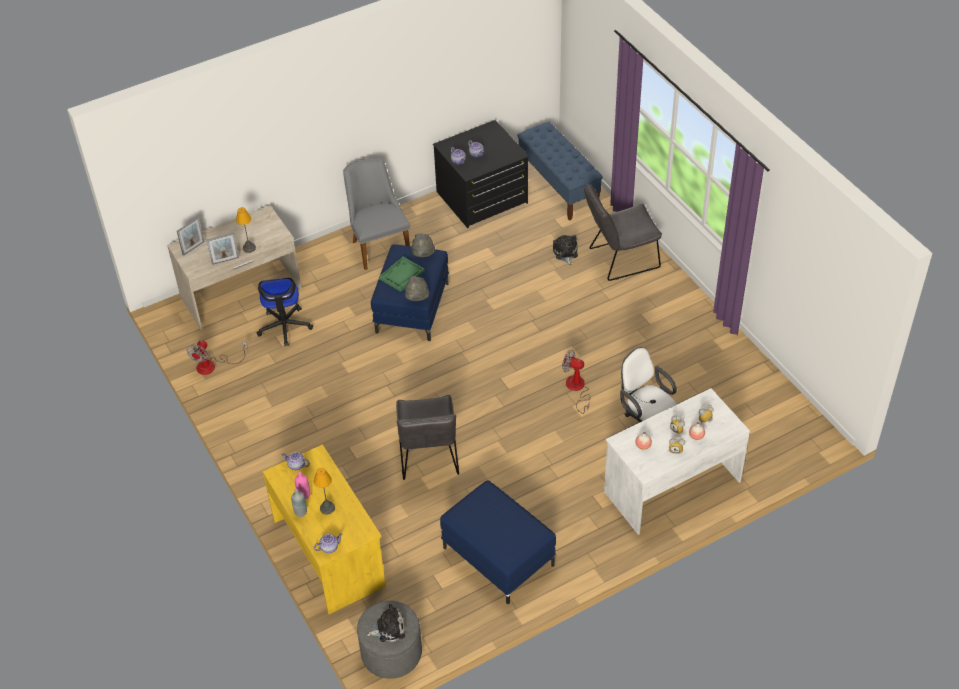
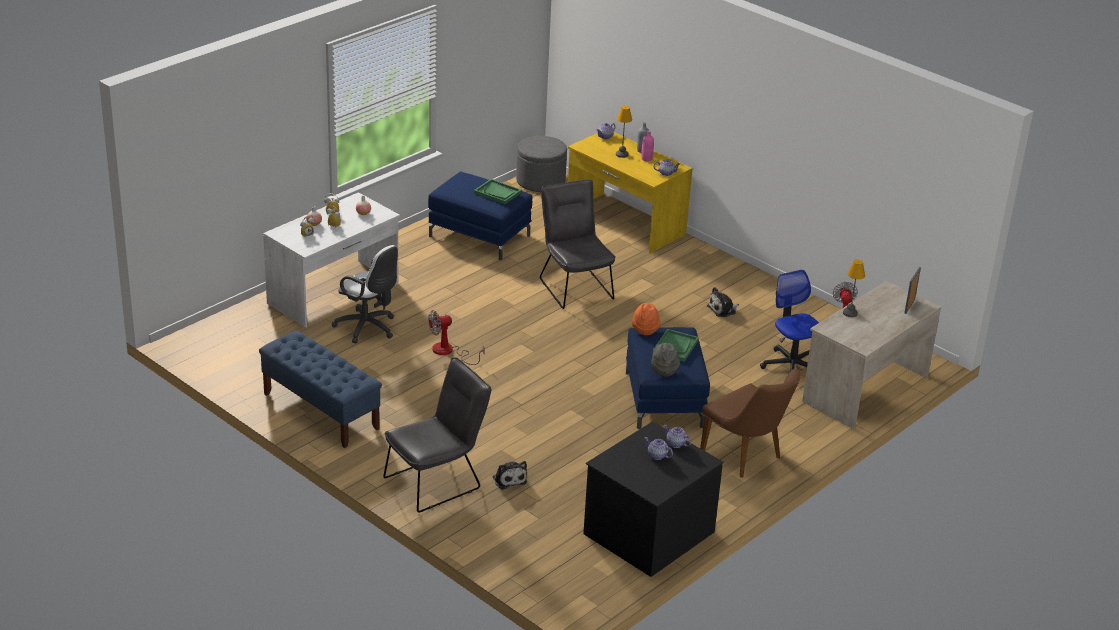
camera: 160 degrees right, 15 degrees down
(225, 260) = (864, 299): picture frame -> none
(378, 245) = (746, 457): grey chair -> brown chair
(388, 628) = (540, 143): plush toy -> plush toy (723, 310)
(416, 298) = (645, 329): grey hat -> orange hat
(480, 514) = (497, 193): none -> green tray
(559, 187) = (549, 562): blue bench -> blue bench (320, 411)
(577, 389) = (449, 352): fan -> fan turned 150 degrees clockwise

